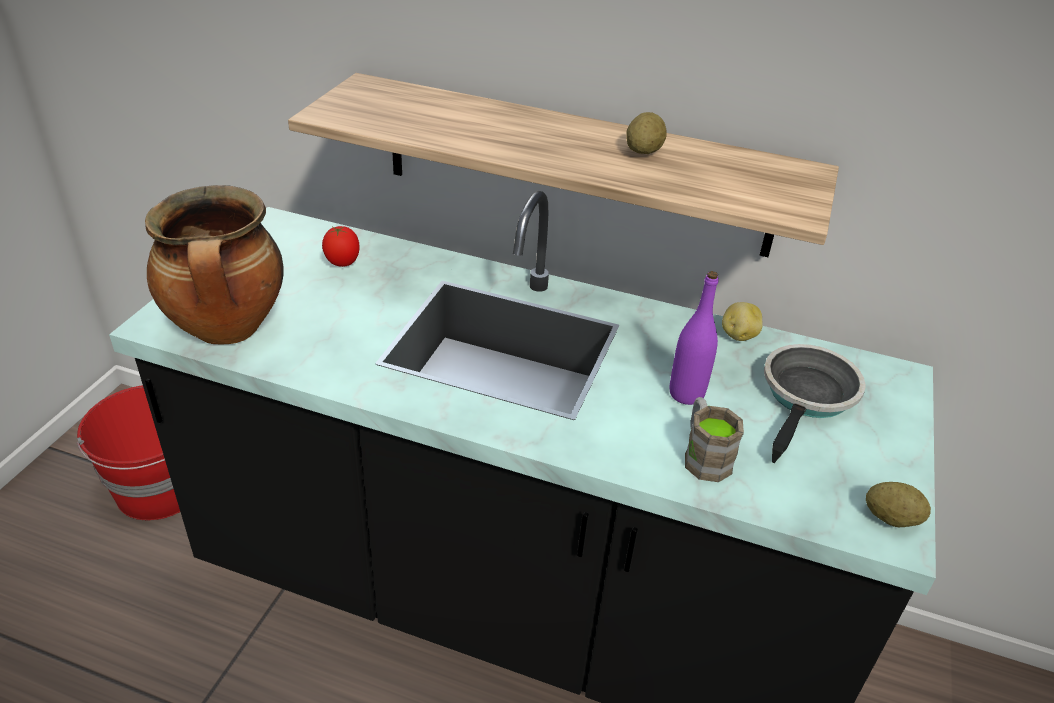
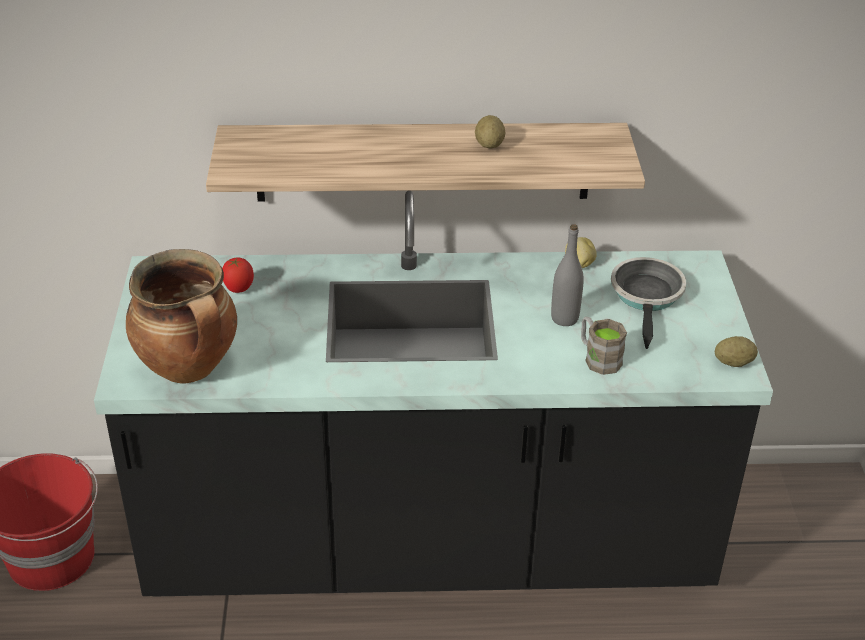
camera: 20 degrees left, 0 degrees up
(686, 394) = (564, 318): purple bottle -> grey bottle

